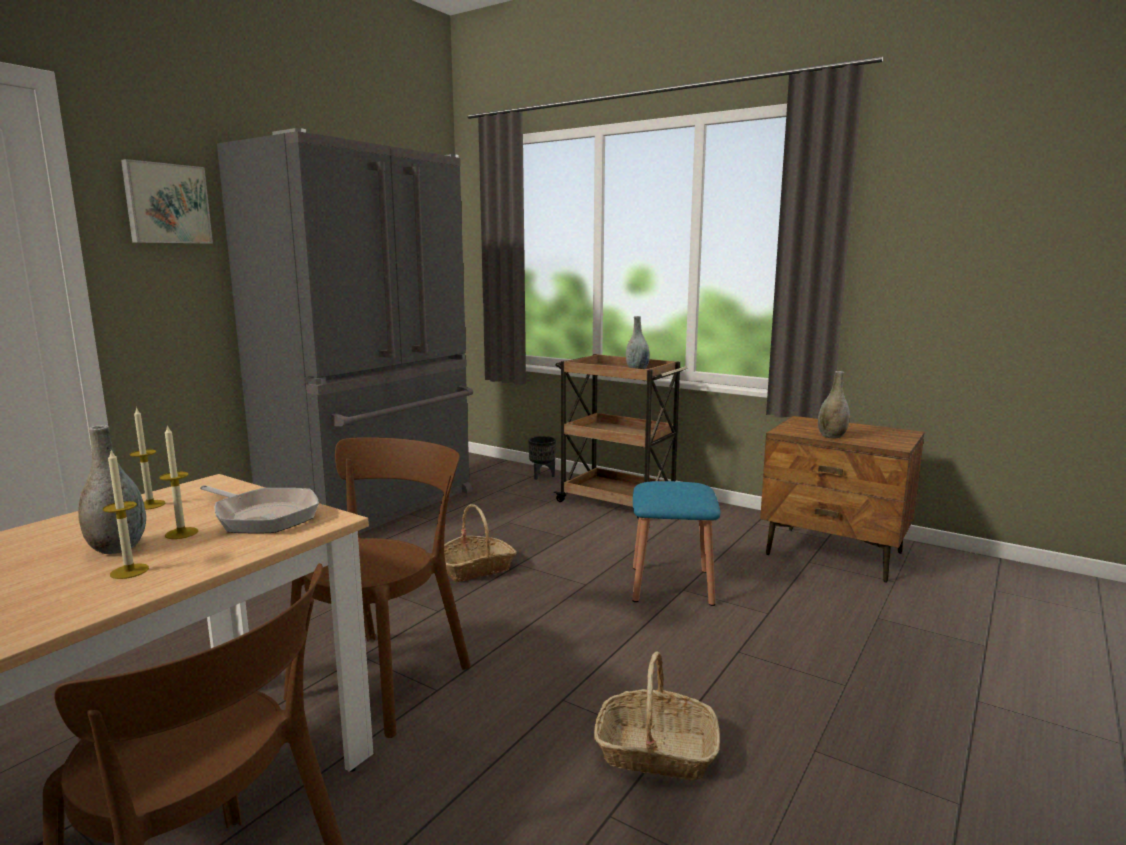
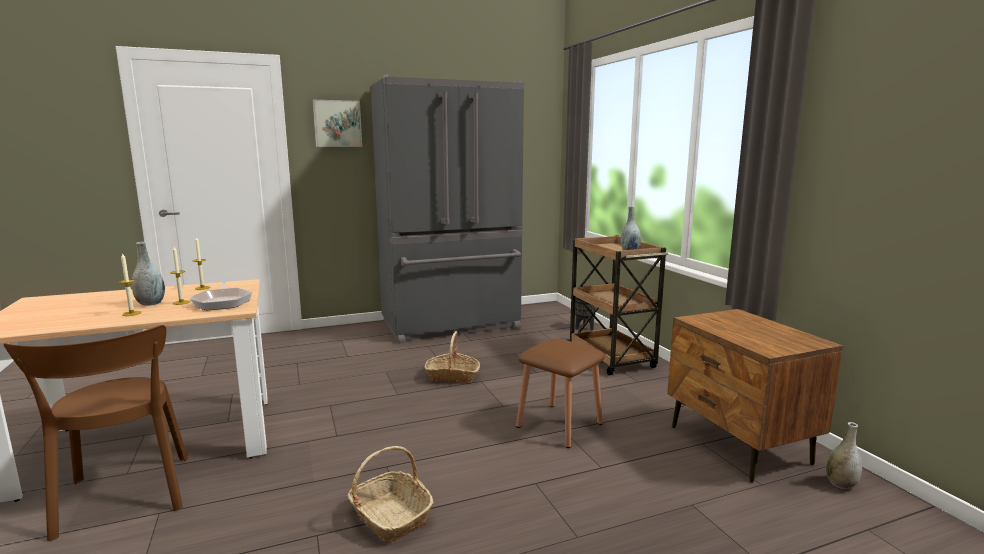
camera: 35 degrees right, 0 degrees up
(386, 677) = (324, 420): brown chair -> none
(671, 585) = (559, 425): blue stool -> brown stool
(831, 436) = (725, 331): grey vase -> grey vase (841, 484)

